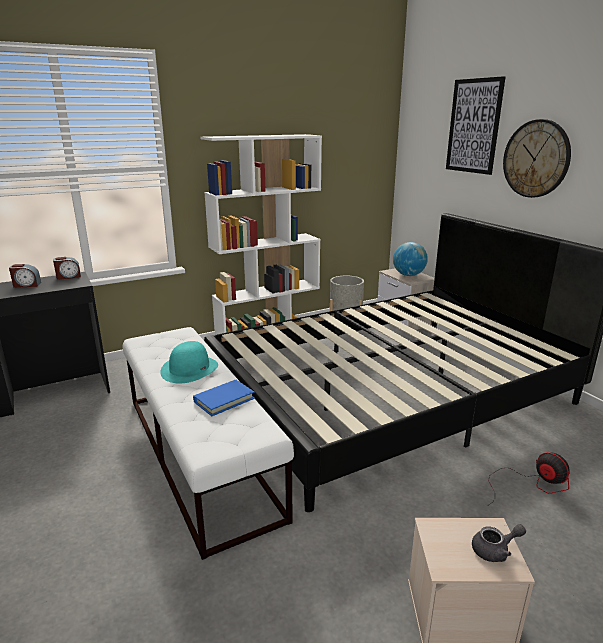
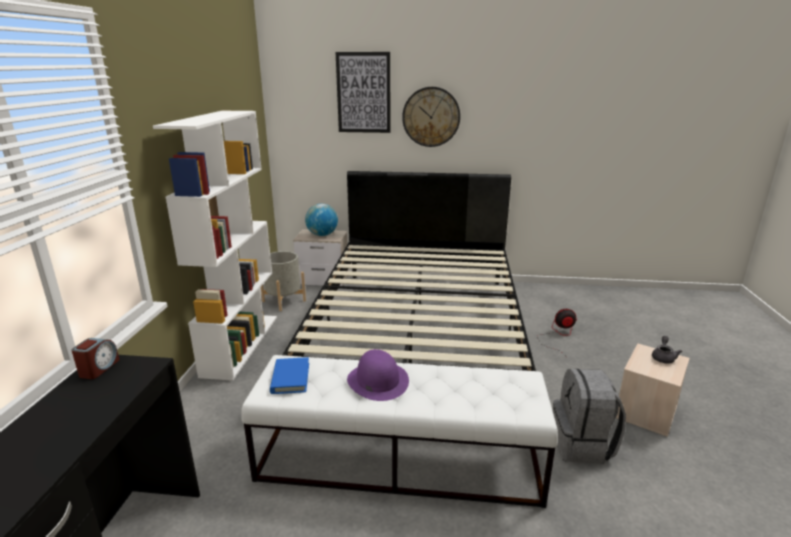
camera: 55 degrees left, 0 degrees up
(26, 285) = (70, 408): alarm clock -> none
(189, 369) = (377, 380): turquoise hat -> purple hat
(224, 400) = (458, 380): blue book -> blue book (290, 378)
(324, 563) = (582, 445): none -> grey backpack

